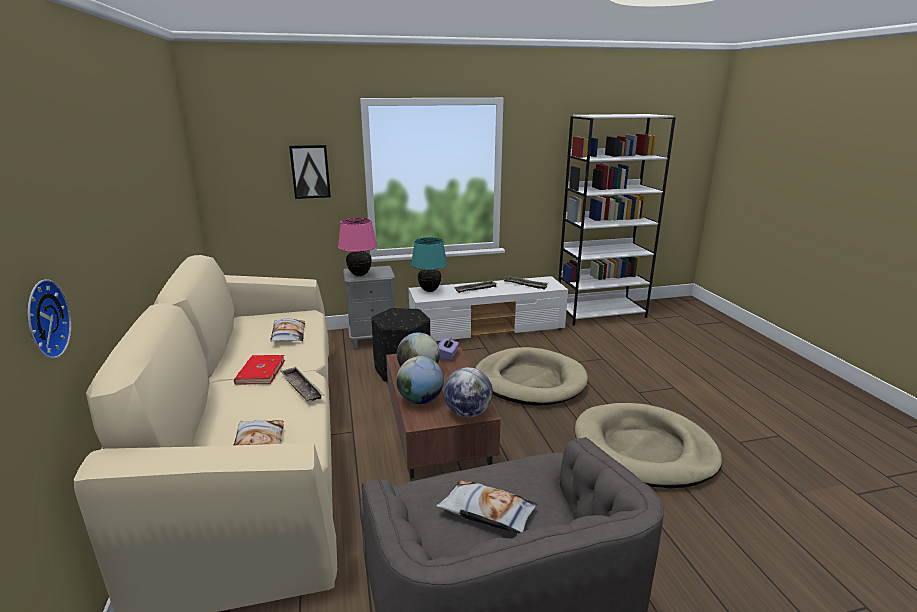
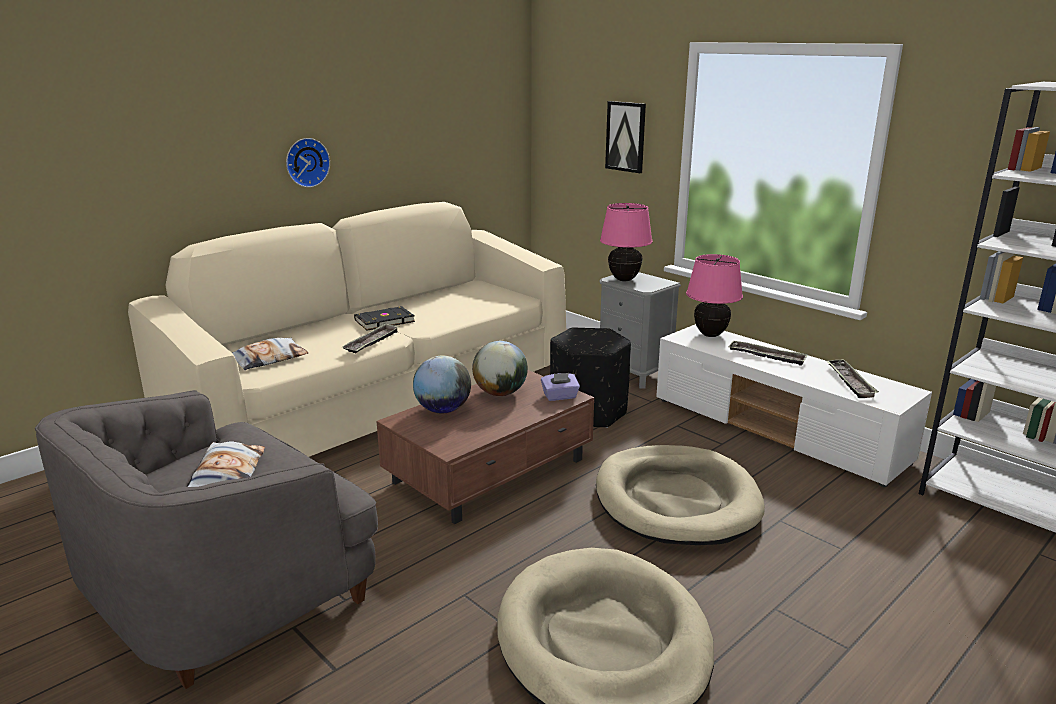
camera: 60 degrees right, 0 degrees up
(42, 319) = (146, 189): wall clock -> wall clock (306, 162)
(259, 372) = (384, 320): red book -> black book
(288, 335) = (469, 307): pillow -> none
(429, 290) = (710, 334): turquoise table lamp -> pink table lamp
(467, 413) = (441, 440): globe -> none

